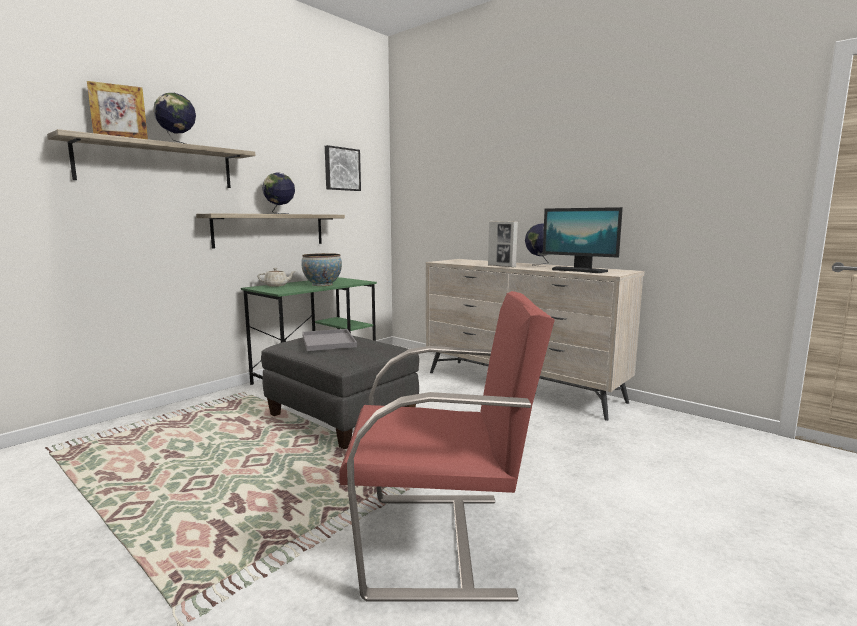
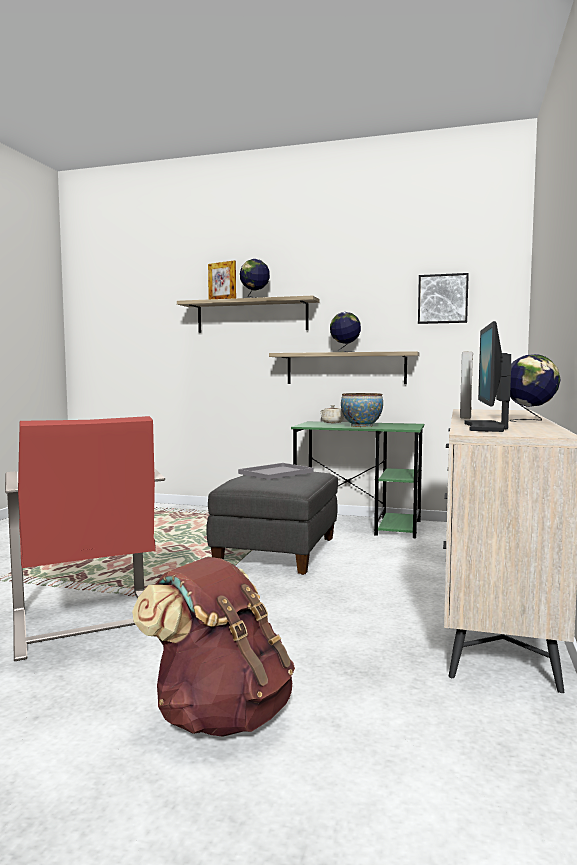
camera: 65 degrees right, 5 degrees down
(644, 496) = (220, 714): none -> brown backpack

